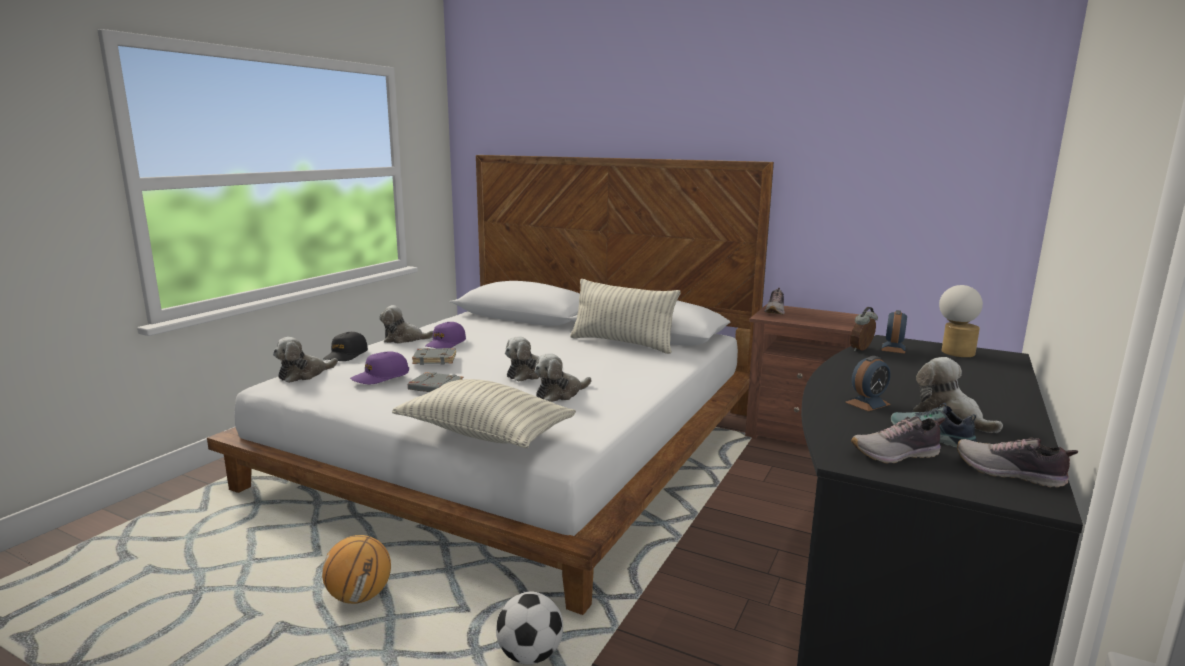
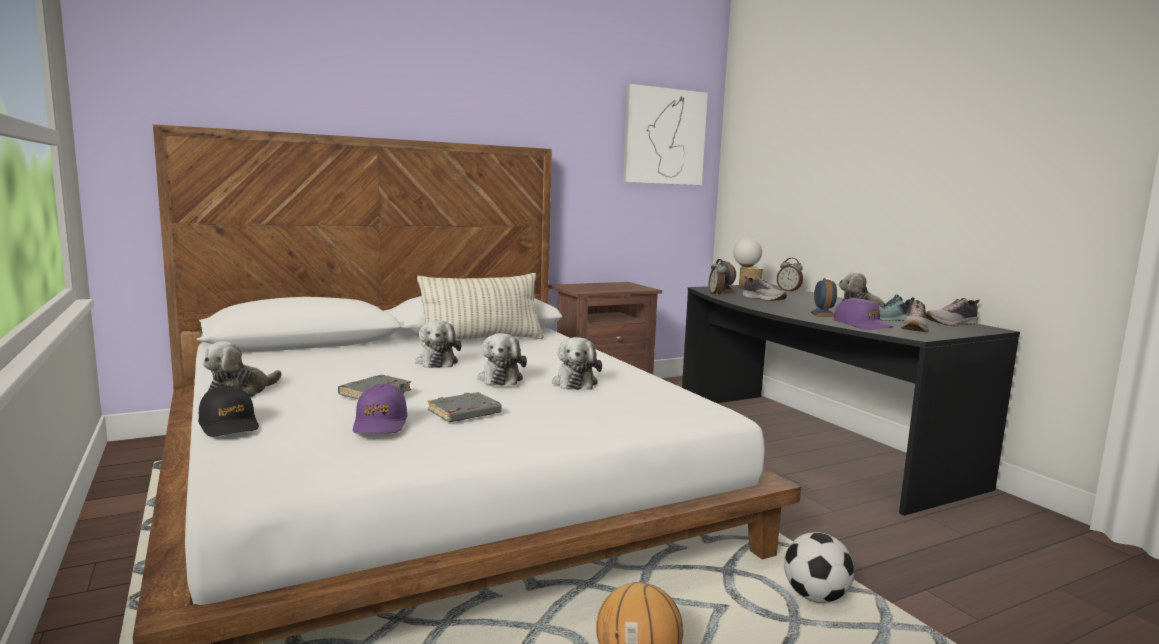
camera: 55 degrees left, 5 degrees down
(304, 374) = (256, 458): plush toy -> plush toy (437, 362)
(446, 343) = (320, 380): purple cap -> purple cap (862, 325)
(485, 434) = (636, 423): pillow -> none
(775, 311) = (574, 287): shoe -> shoe (763, 299)
(948, 140) = (664, 136): none -> picture
(997, 369) = (789, 291): none -> alarm clock

